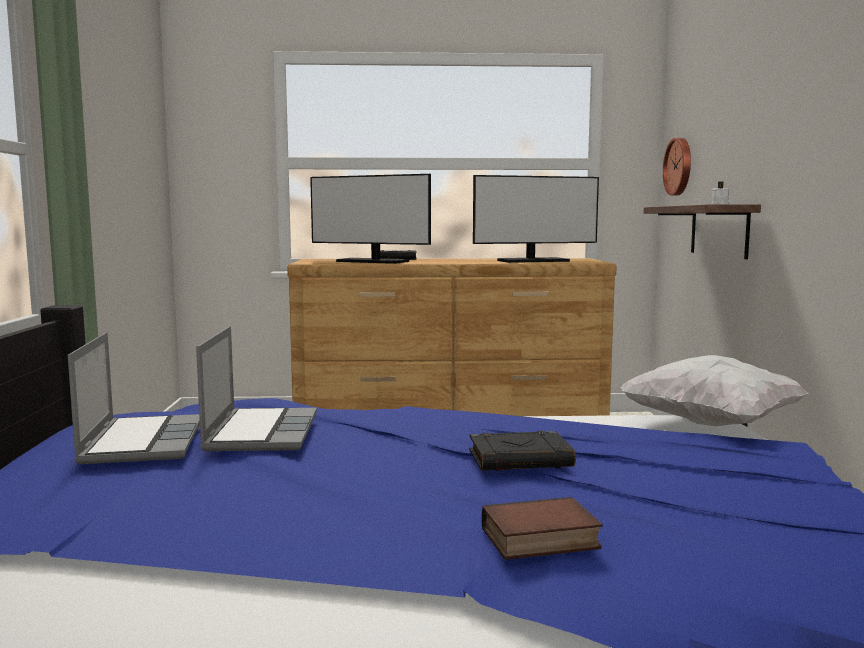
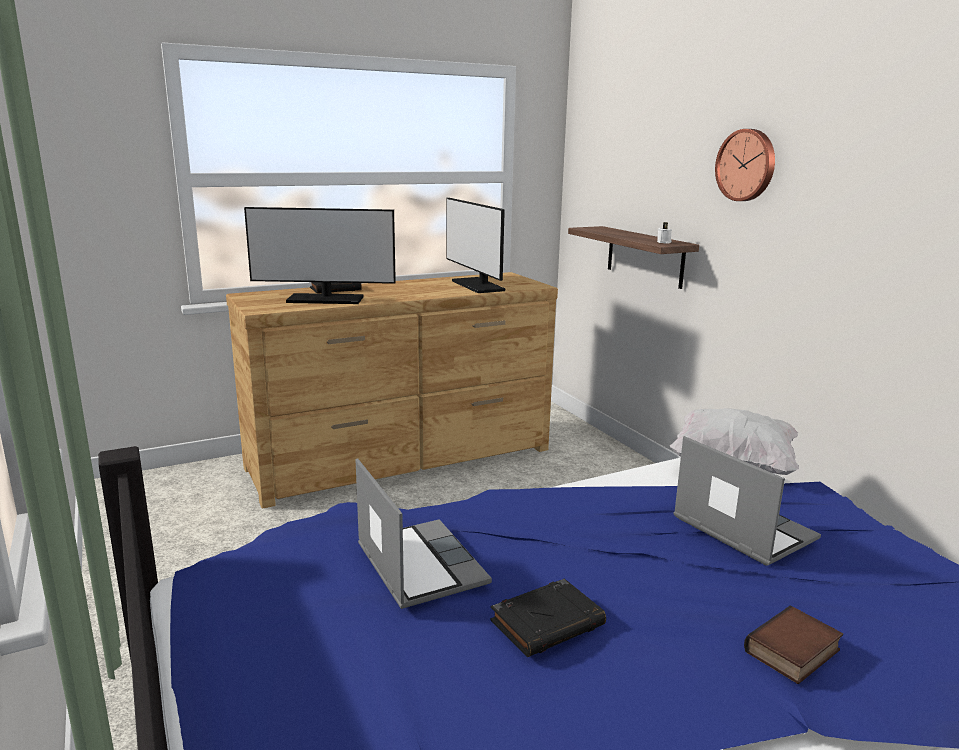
camera: 25 degrees left, 10 degrees up
(142, 441) = (315, 609): laptop -> laptop (741, 529)
(521, 458) = (674, 552): black book -> black book (548, 623)
(533, 261) = (477, 286): monitor -> monitor turned 105 degrees clockwise
(679, 166) = (590, 185): wall clock -> wall clock (747, 165)

